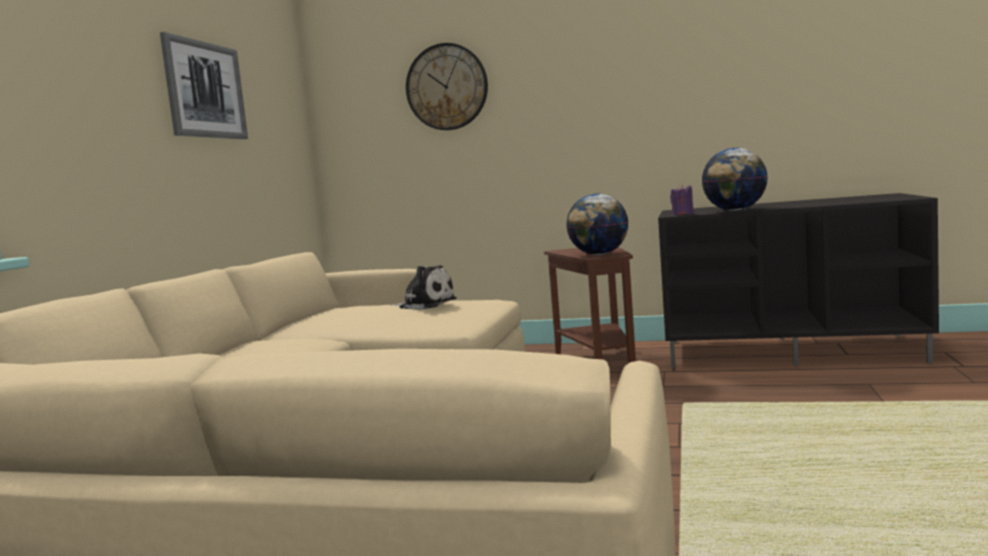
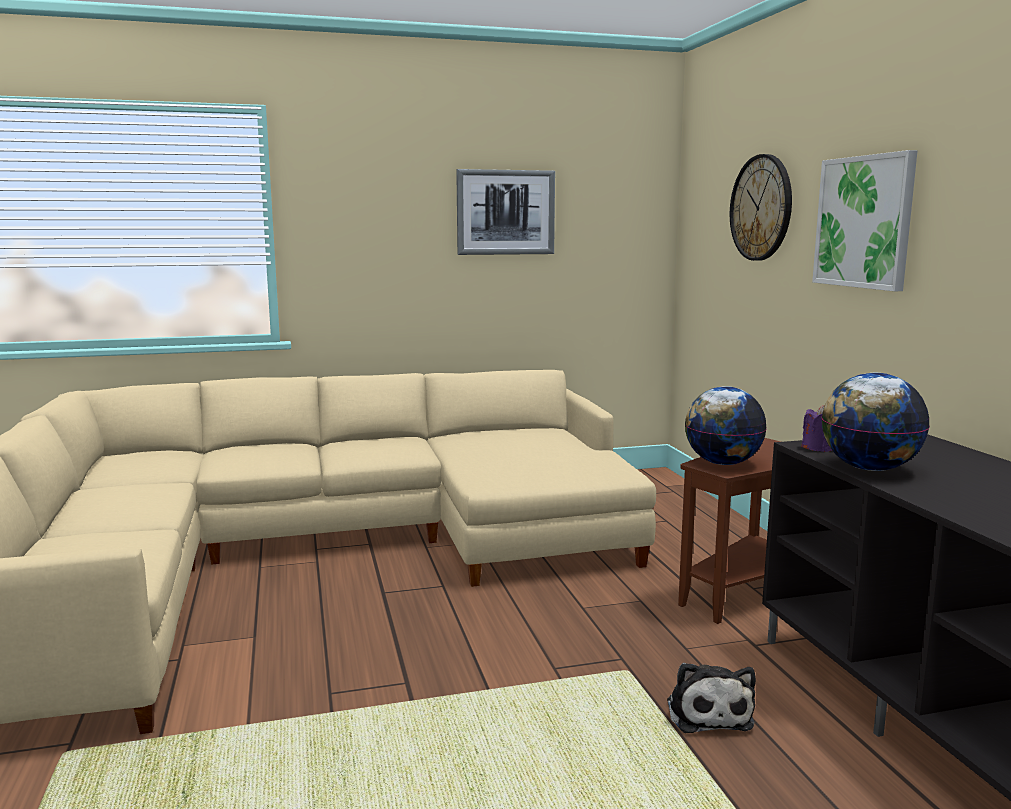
camera: 60 degrees right, 5 degrees up
(425, 305) = (558, 453): plush toy -> plush toy (708, 712)
(574, 83) = (864, 222): none -> picture

